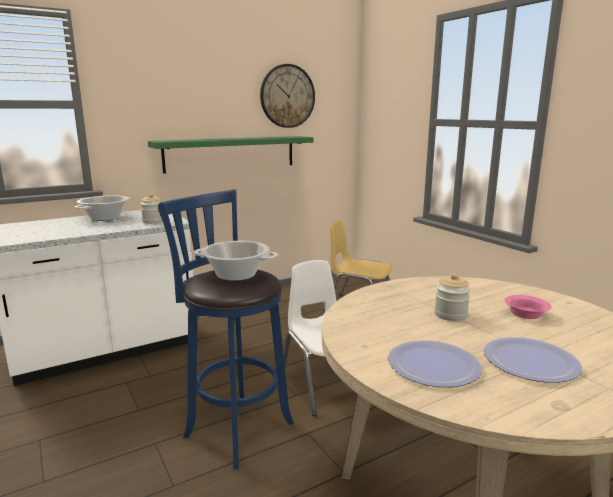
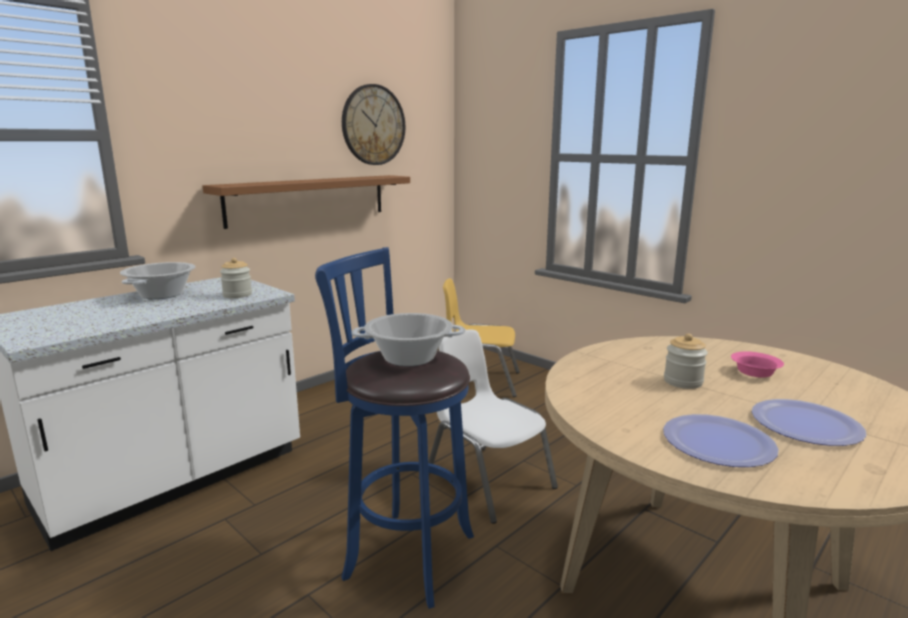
camera: 15 degrees left, 0 degrees up
(231, 153) = (309, 199): green shelf -> brown shelf

